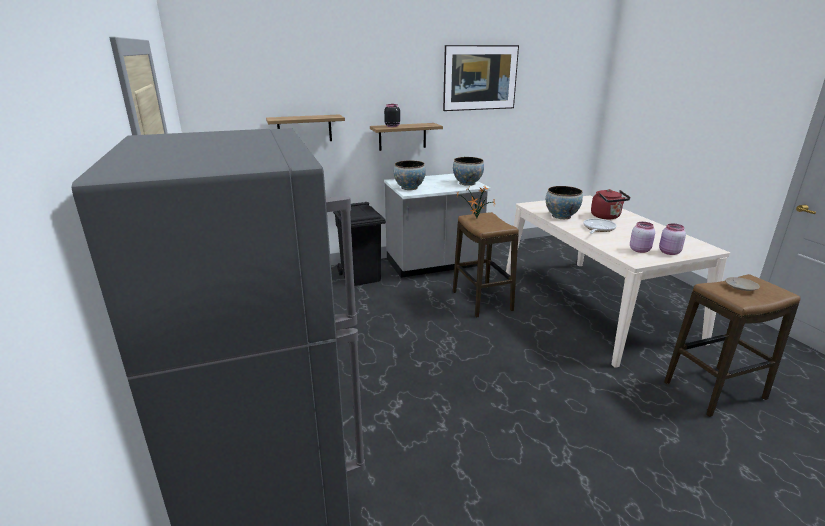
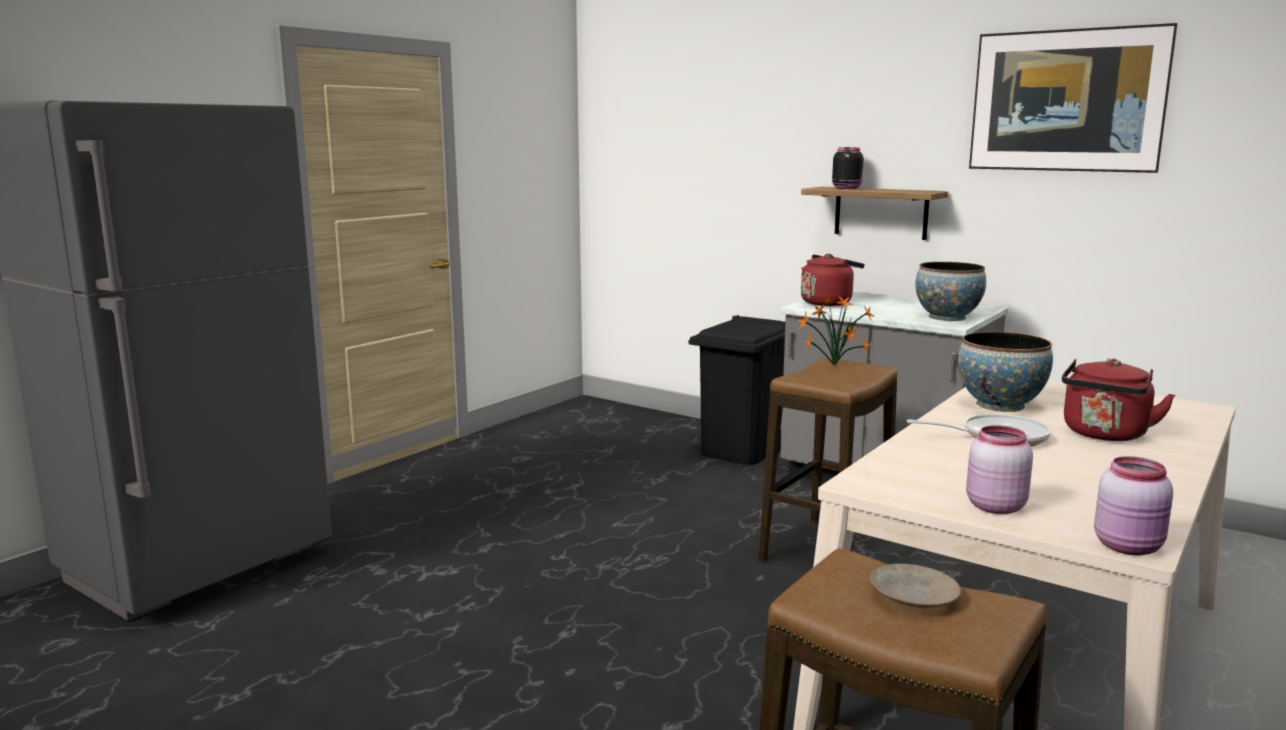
camera: 55 degrees right, 10 degrees down
(304, 129) = (720, 183): shelf -> none
(409, 188) = (828, 303): bowl -> red kettle
(640, 250) = (944, 481): pink jar -> pink jar (1130, 547)

